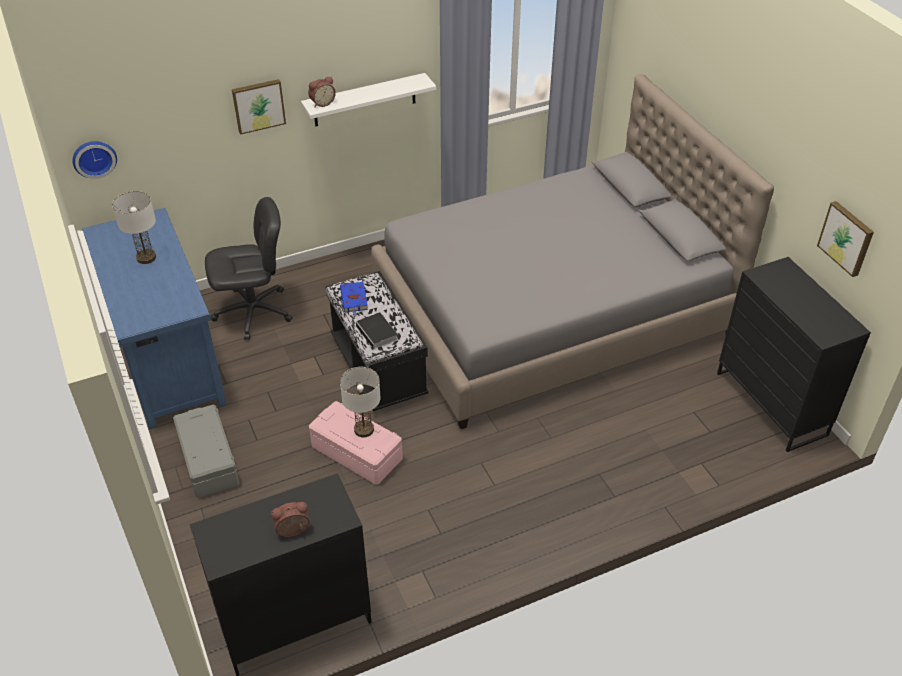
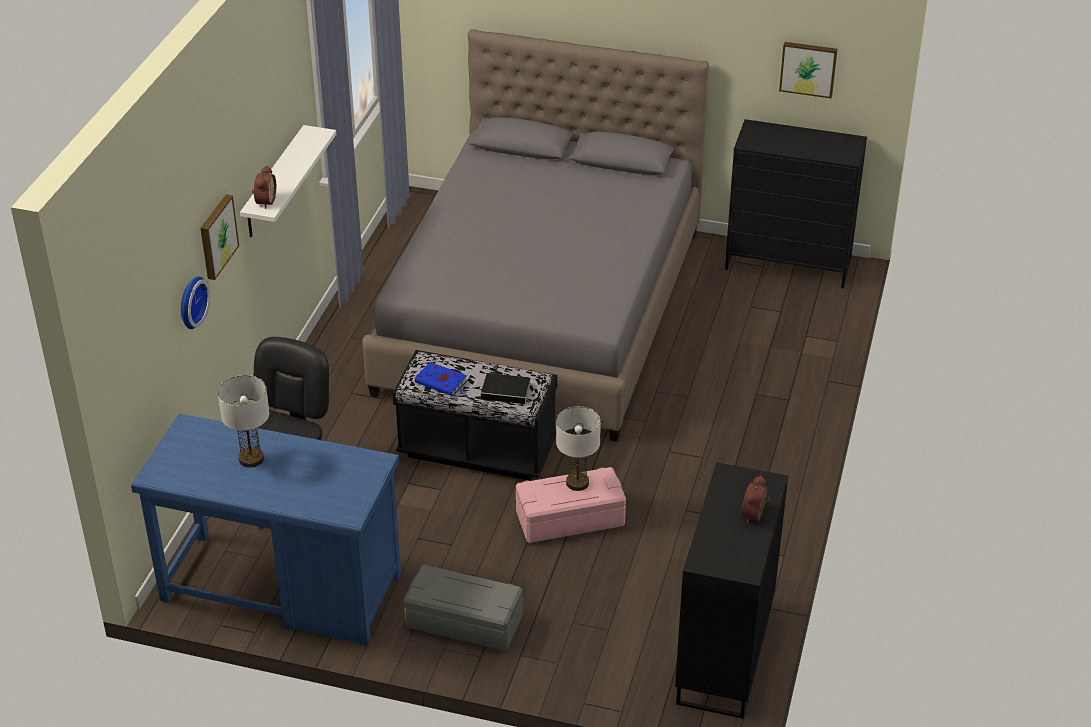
camera: 50 degrees left, 5 degrees down
(94, 158) = (125, 383): wall clock -> wall clock (190, 301)

